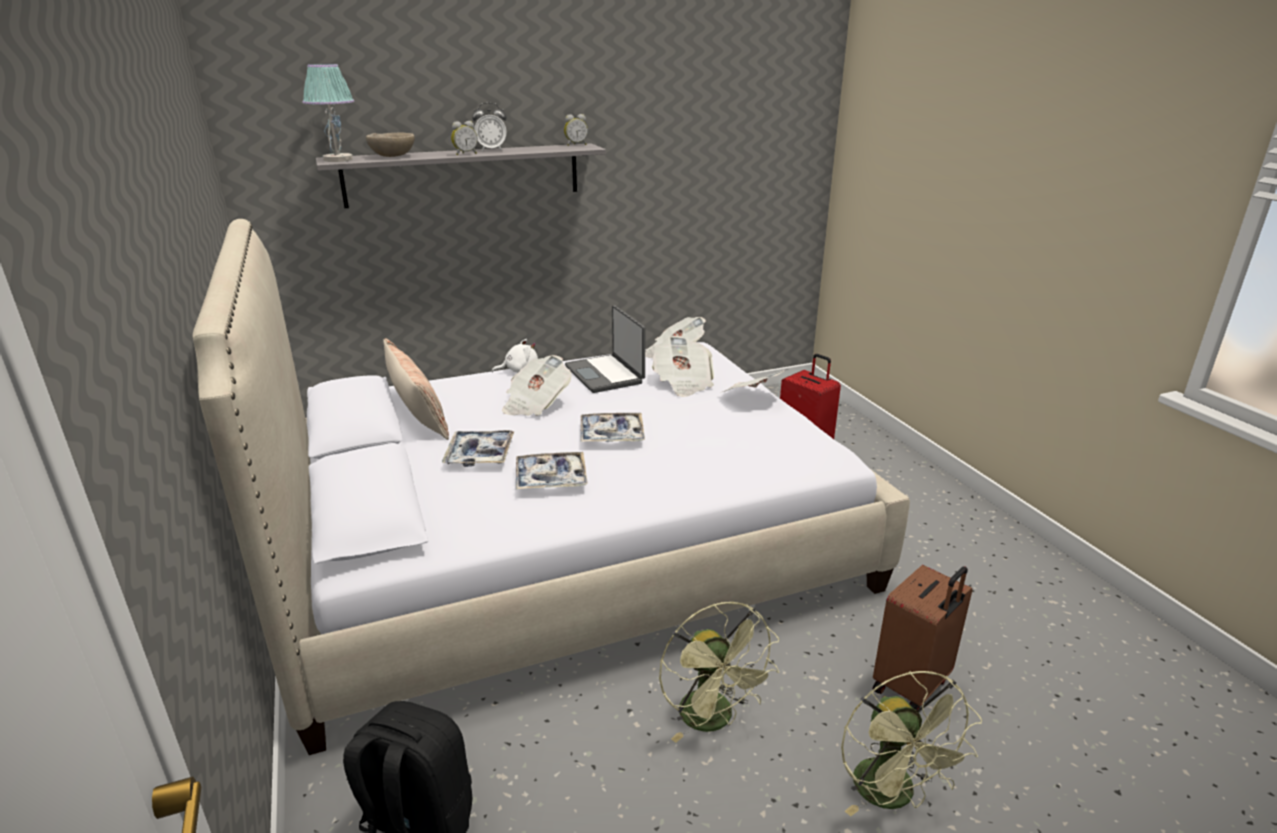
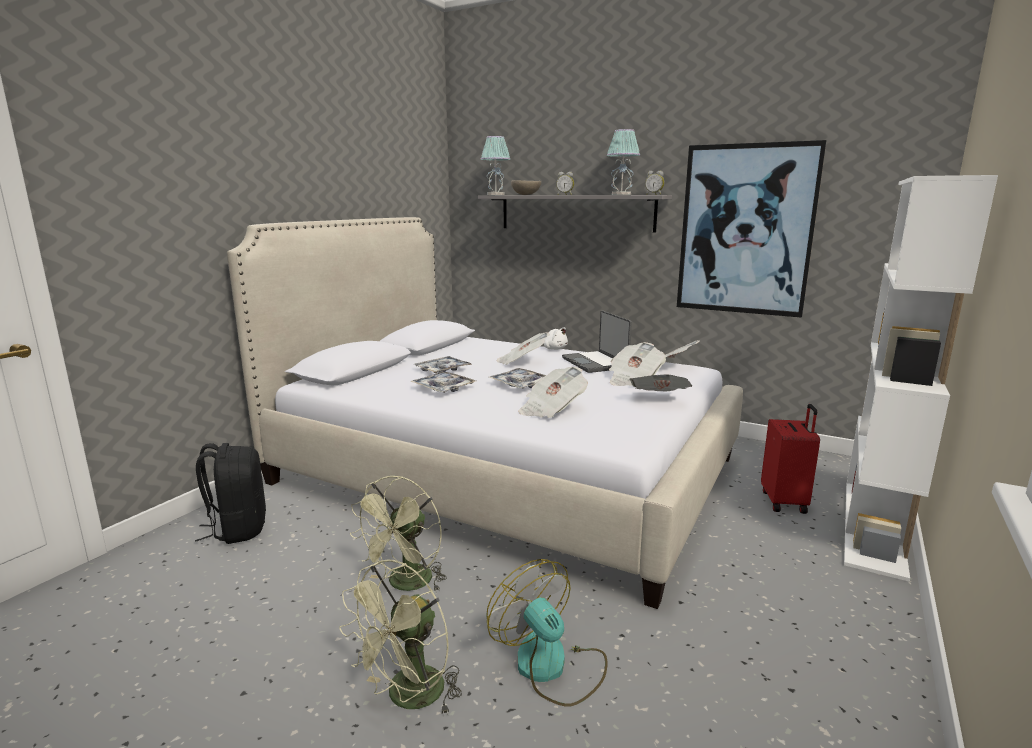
camera: 50 degrees right, 10 degrees down
(417, 413) = (461, 349): pillow -> none
(492, 150) = (590, 194): alarm clock -> none
(539, 148) = (621, 194): none -> table lamp
(606, 374) = (595, 363): laptop -> laptop turned 45 degrees counterclockwise
(674, 179) = (745, 230): none -> picture
(709, 452) = (551, 410): none -> newspaper
(873, 441) = (874, 526): none -> white bookcase
(912, 686) = (551, 667): brown suitcase -> fan

